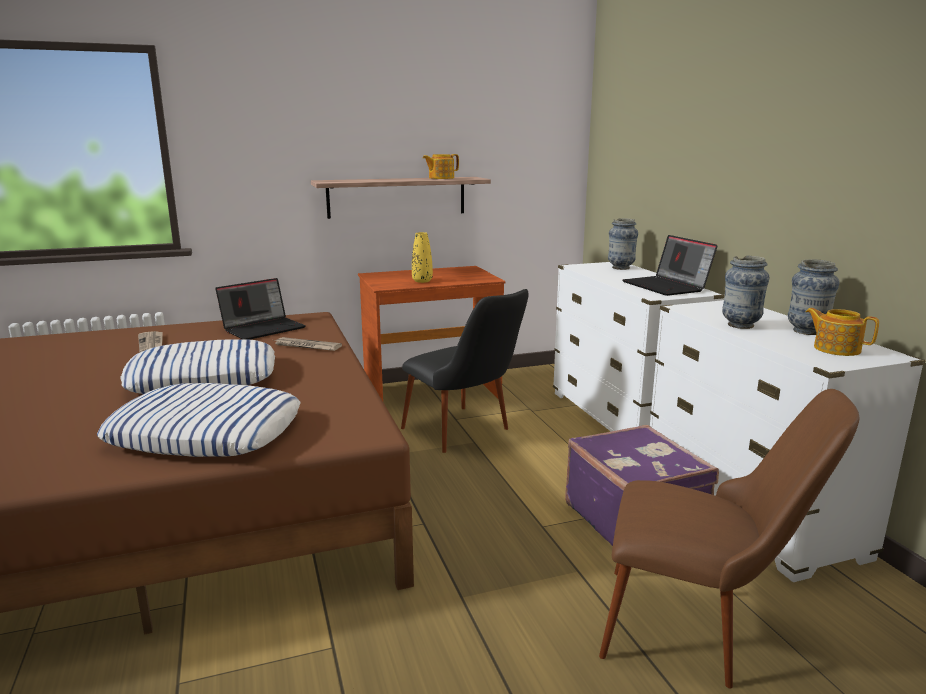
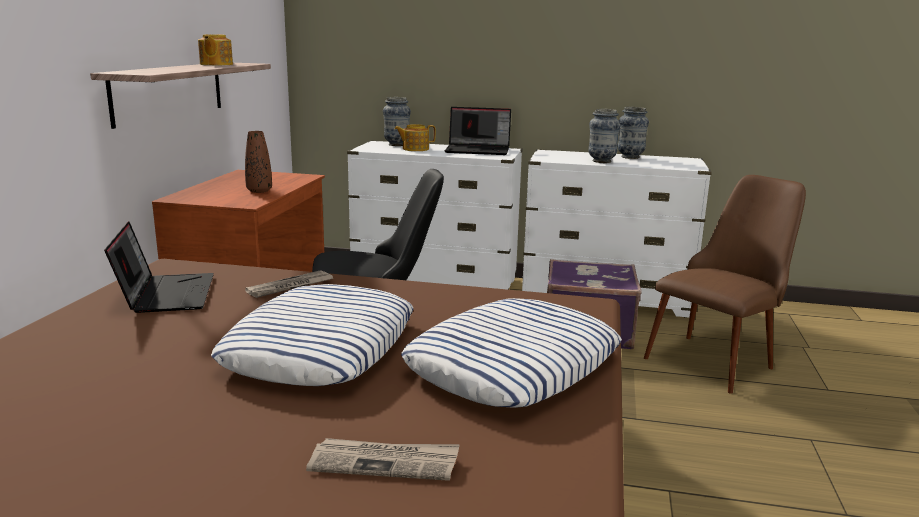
camera: 60 degrees left, 0 degrees up
(151, 344) = (89, 362): newspaper -> newspaper (385, 462)
(422, 281) = (259, 191): yellow vase -> brown vase
(836, 349) = (669, 161): teapot -> teapot (415, 149)

